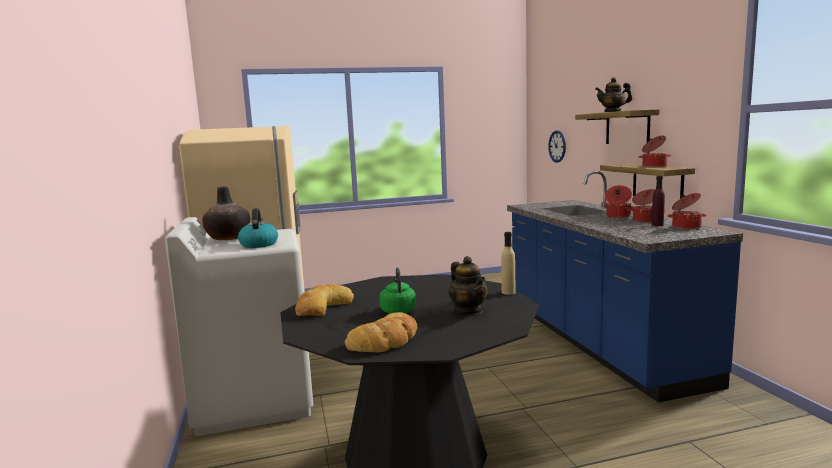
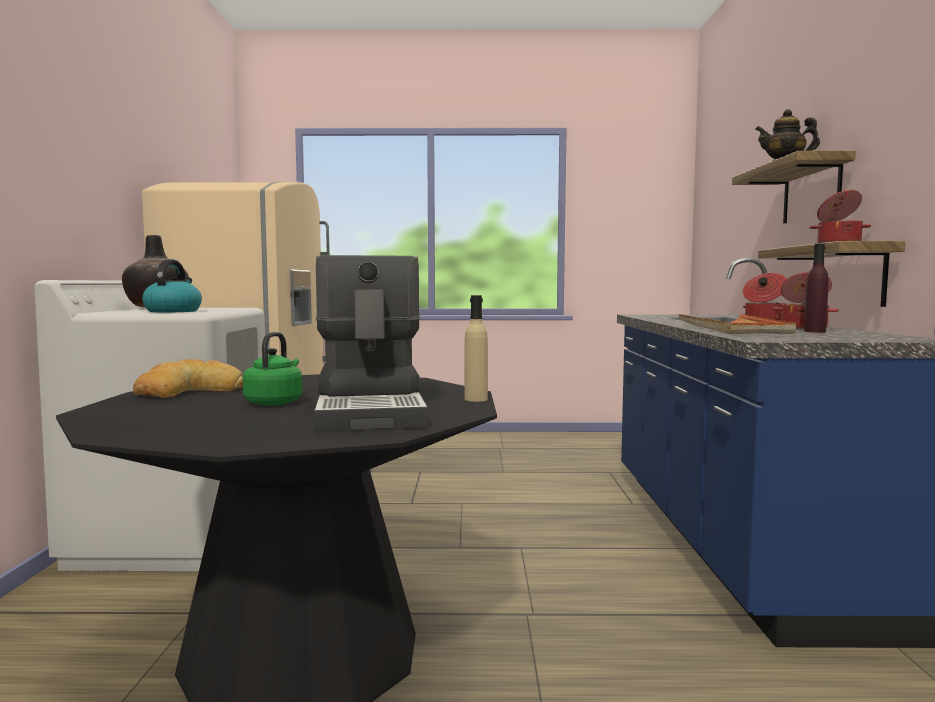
camera: 15 degrees right, 5 degrees down
(386, 341) = (180, 427): bread -> none
(468, 310) = (372, 411): teapot -> coffee machine
(557, 146) = (725, 239): wall clock -> none
(612, 225) = (733, 329): none -> orange tray
(686, 227) = (864, 334): cooking pot -> none

